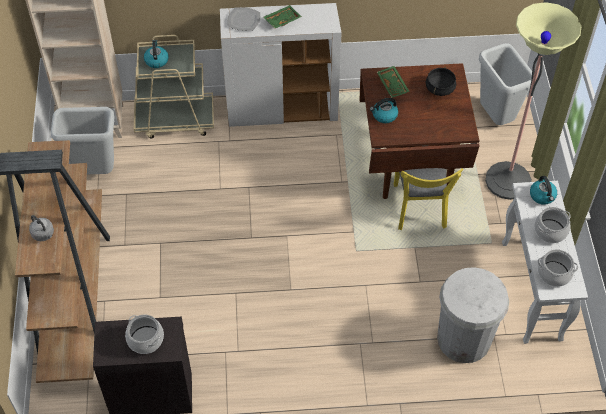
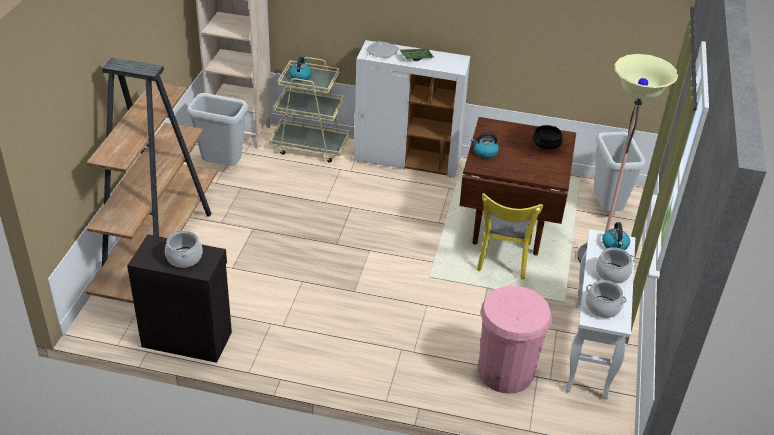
camera: 15 degrees right, 15 degrees down
(44, 234) = (127, 141): grey kettle -> none
(393, 85) = (503, 133): green tray -> none
(464, 339) = (505, 372): white trash can -> pink trash can

